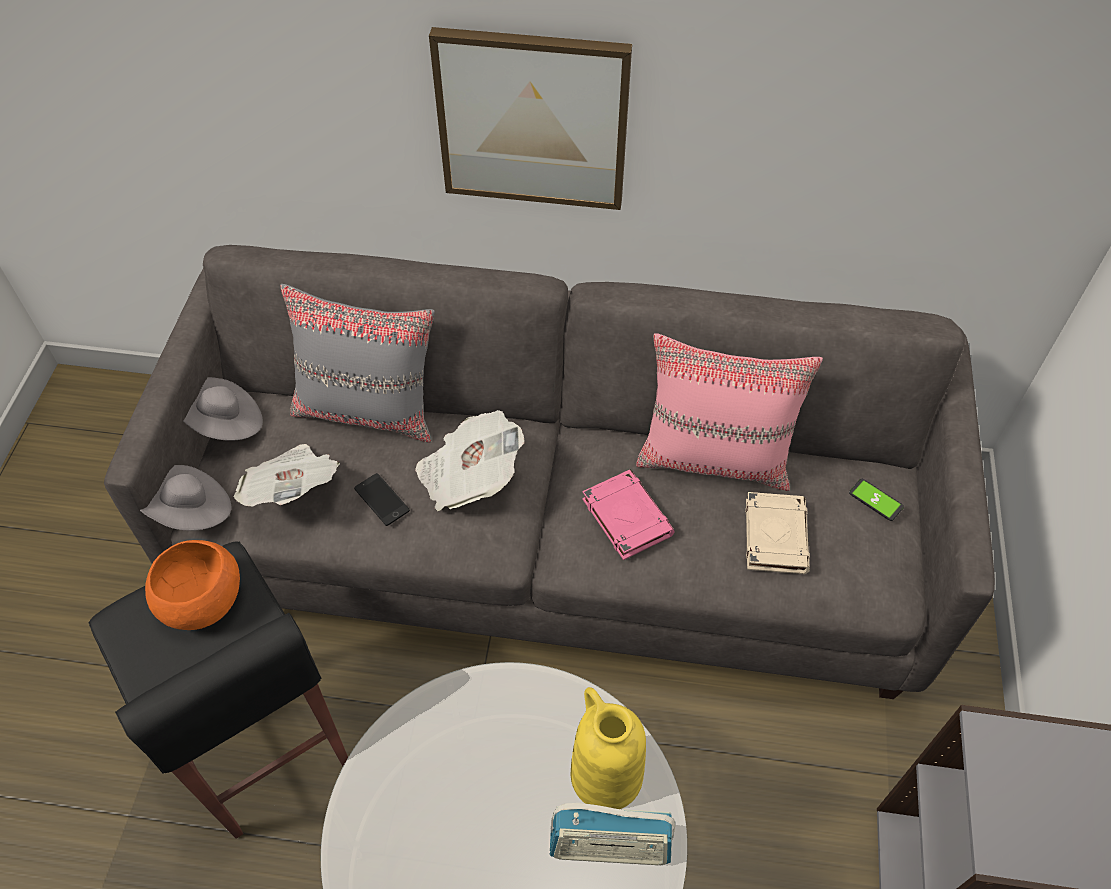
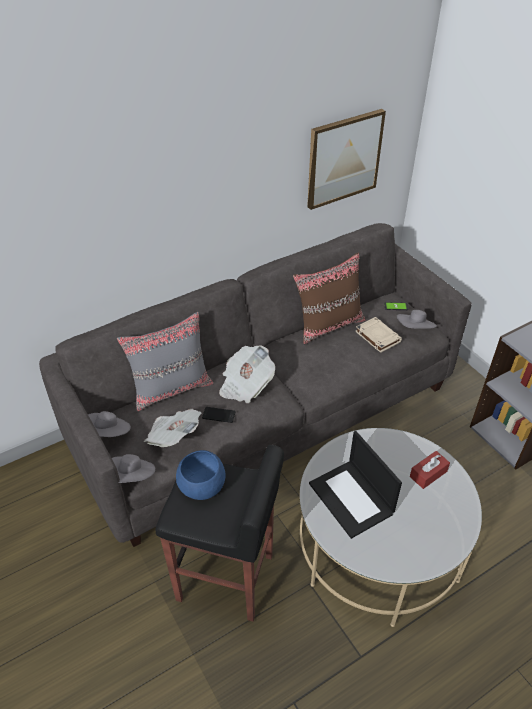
camera: 40 degrees left, 10 degrees down
(201, 598) = (201, 485): orange bowl -> blue bowl
(446, 786) = (352, 499): none -> laptop
(533, 119) = (197, 207): picture -> picture (343, 158)
(605, 775) = (401, 453): yellow vase -> none
(610, 847) = (428, 474): radio -> red tissue box
(626, 517) = (320, 362): pink book -> none
(715, 458) = (329, 325): pink pillow -> brown pillow
(863, 568) = (415, 329): none -> grey hat

